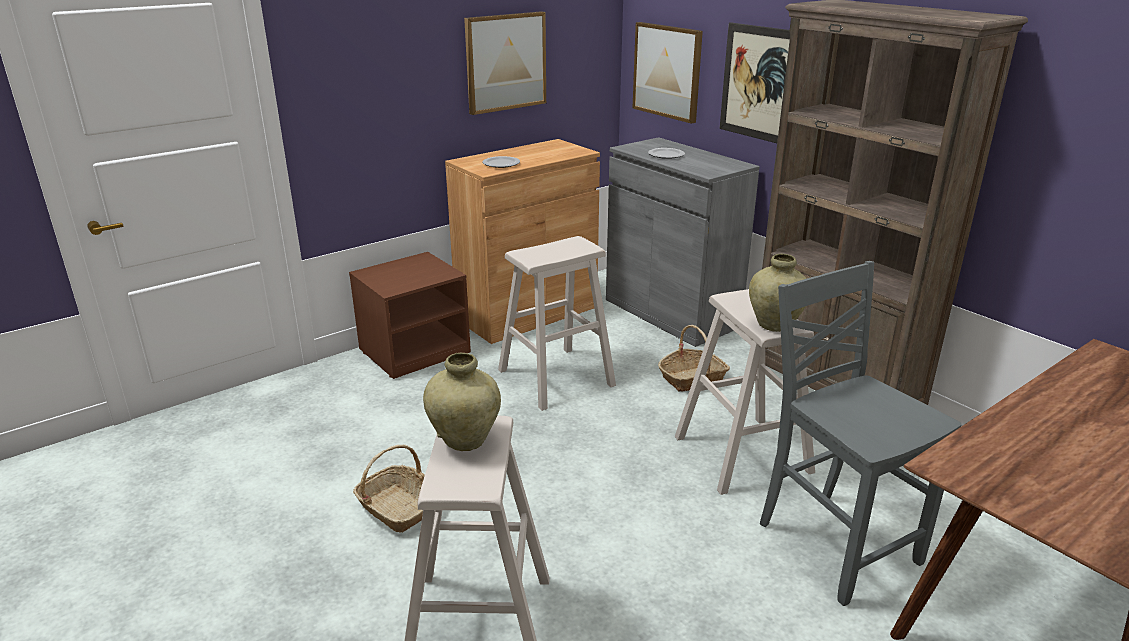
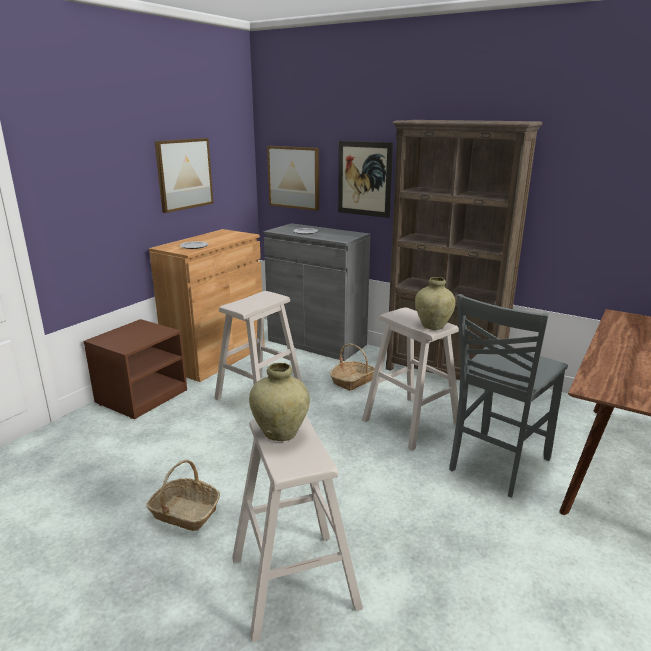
camera: 20 degrees left, 5 degrees down
(834, 542) = (496, 464): grey chair -> grey chair turned 90 degrees counterclockwise

